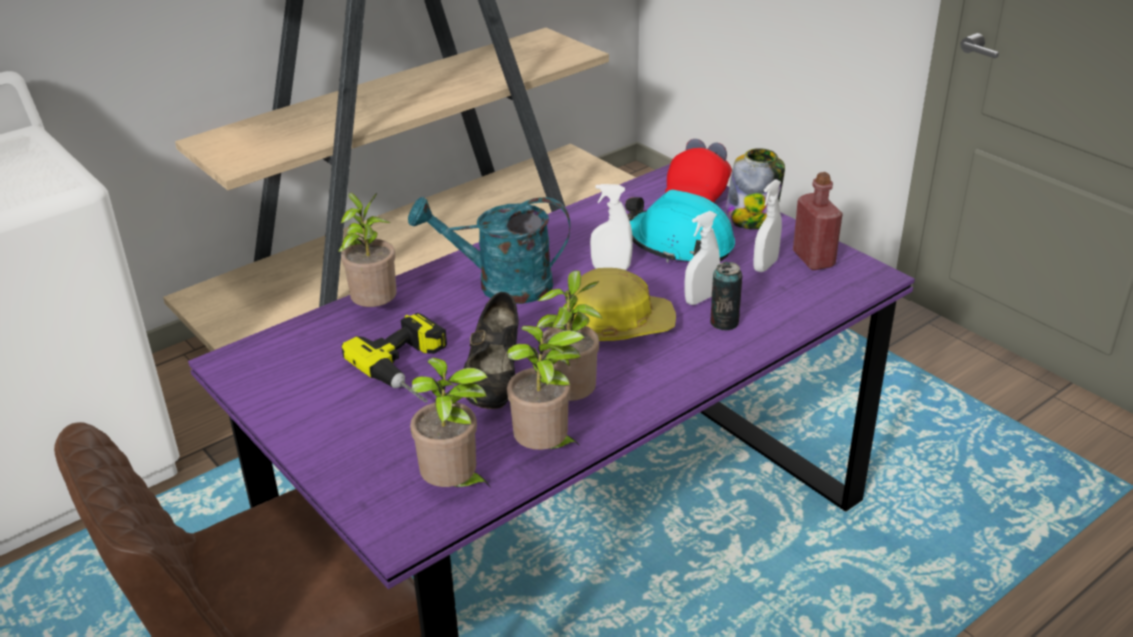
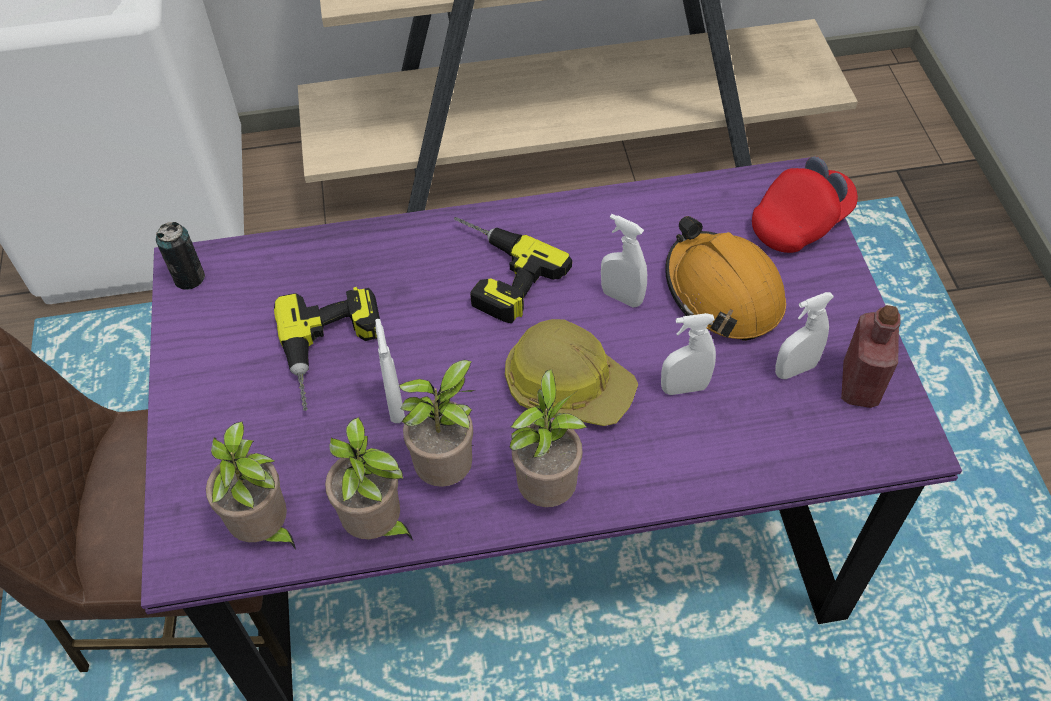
camera: 30 degrees right, 20 degrees up
(375, 309) = (352, 253): potted plant -> potted plant (548, 489)
(494, 380) = (395, 405): black shoe -> white spray bottle
(501, 285) = (492, 273): turquoise watering can -> power drill
(680, 244) = (722, 292): turquoise hard hat -> orange hard hat
(724, 322) = (684, 436): can -> can (189, 278)
(751, 218) = (835, 286): jar -> none

